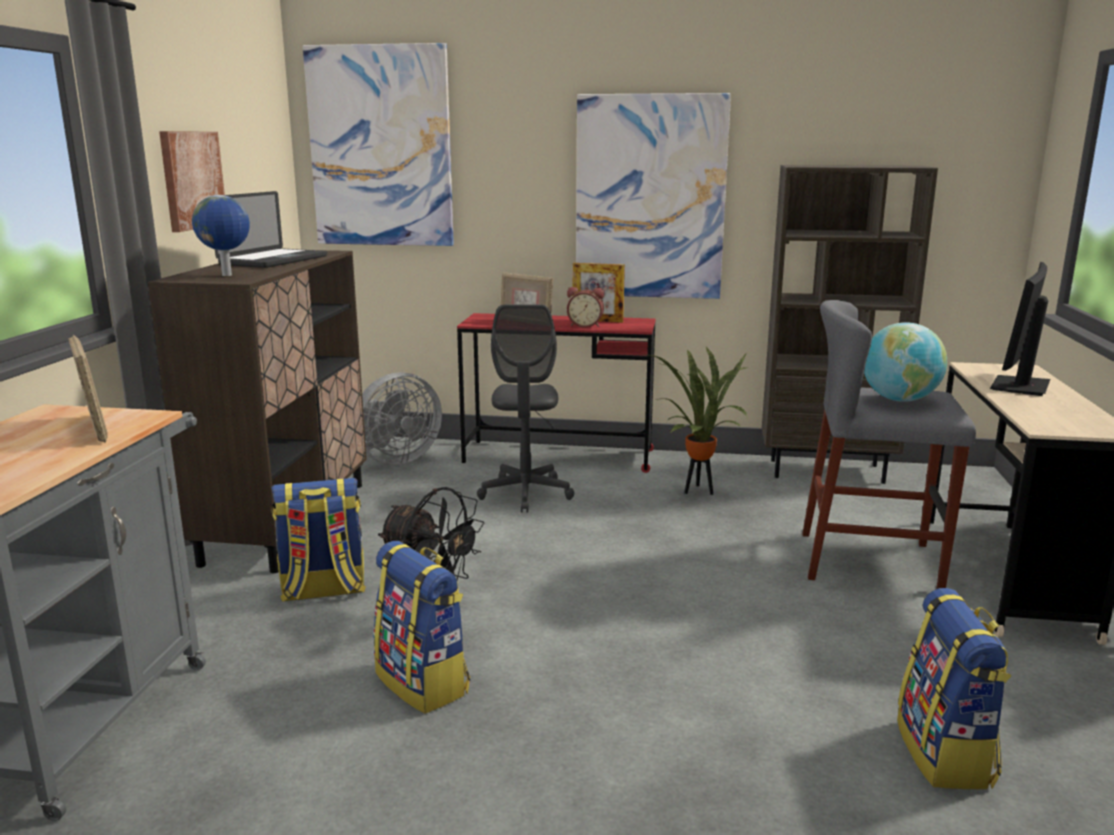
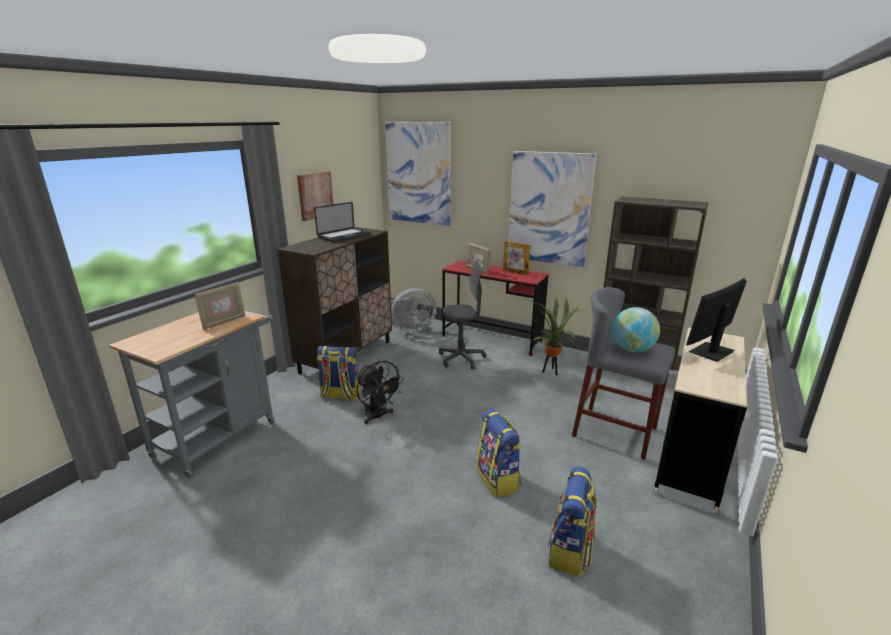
camera: 20 degrees right, 5 degrees up
(94, 429) = (224, 322): picture frame -> picture frame turned 45 degrees clockwise
(227, 275) = (312, 247): globe -> none
(424, 683) = (353, 451): backpack -> backpack (498, 479)
(526, 494) = (461, 359): grey office chair -> grey office chair turned 120 degrees counterclockwise
(585, 325) = (506, 275): alarm clock -> none

